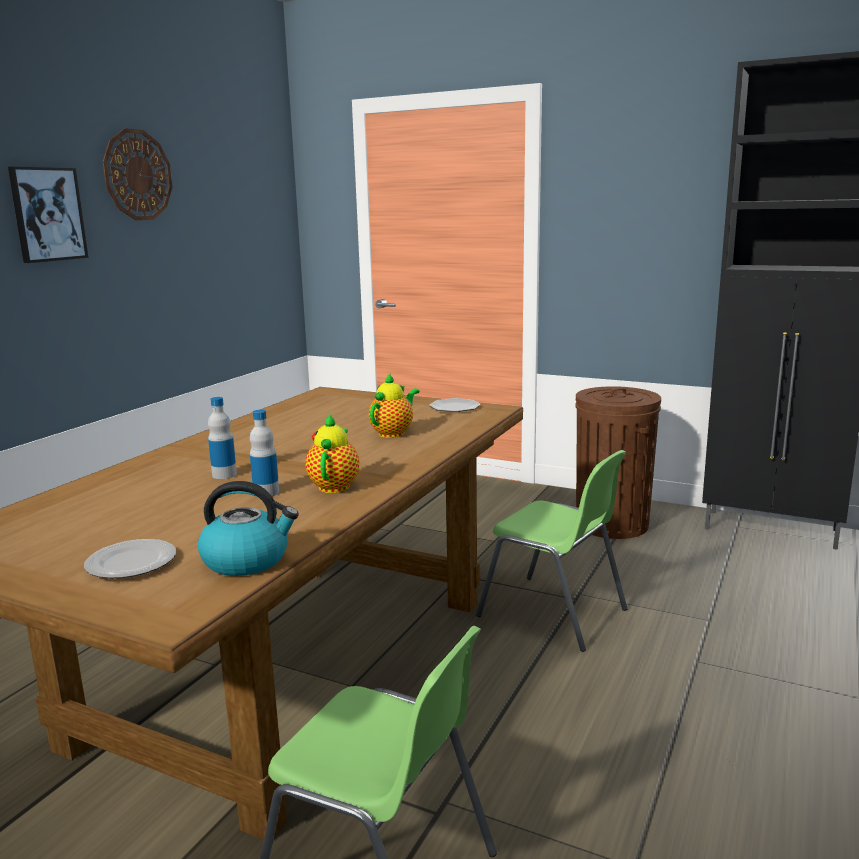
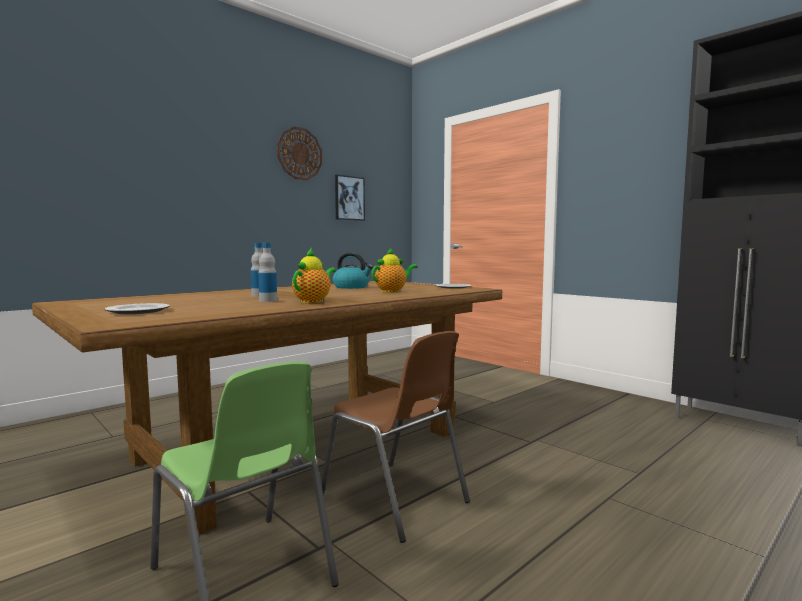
camera: 20 degrees right, 10 degrees down
(47, 214) = (238, 167): picture -> picture (349, 198)
(247, 560) = (200, 315): kettle -> kettle (352, 287)
(477, 722) = (395, 500): none -> brown chair
(554, 613) = (507, 447): green chair -> none
(612, 524) = (594, 404): brown trash can -> none

